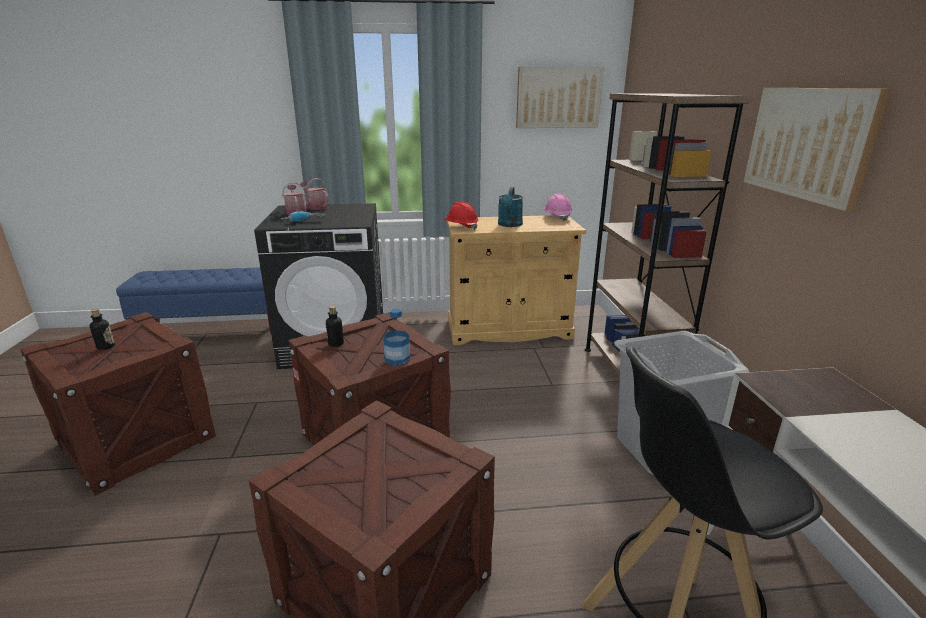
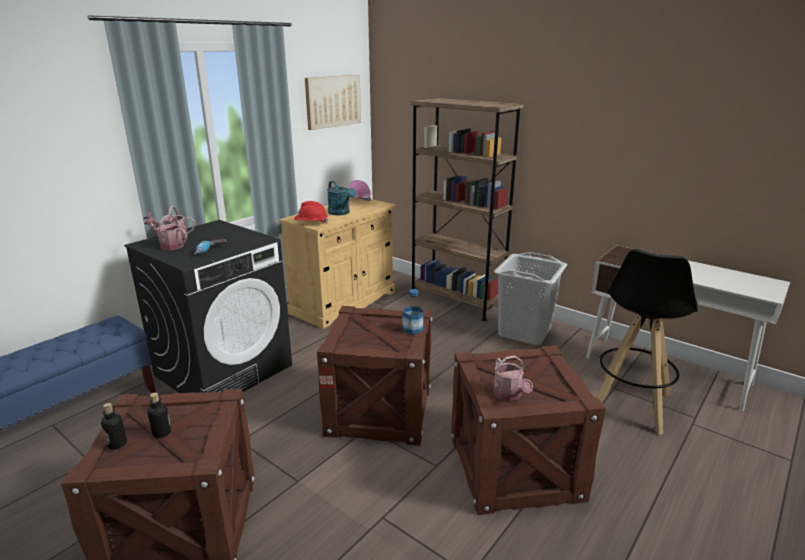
camera: 45 degrees left, 0 degrees up
(326, 474) = (509, 395): none -> watering can
(336, 343) = (353, 339): bottle -> bottle (117, 444)
(809, 143) = (573, 131): picture -> none

